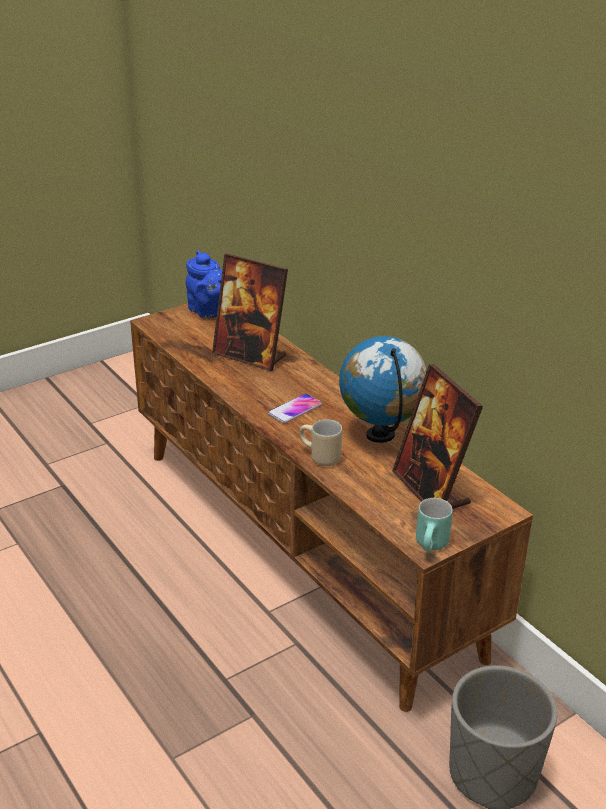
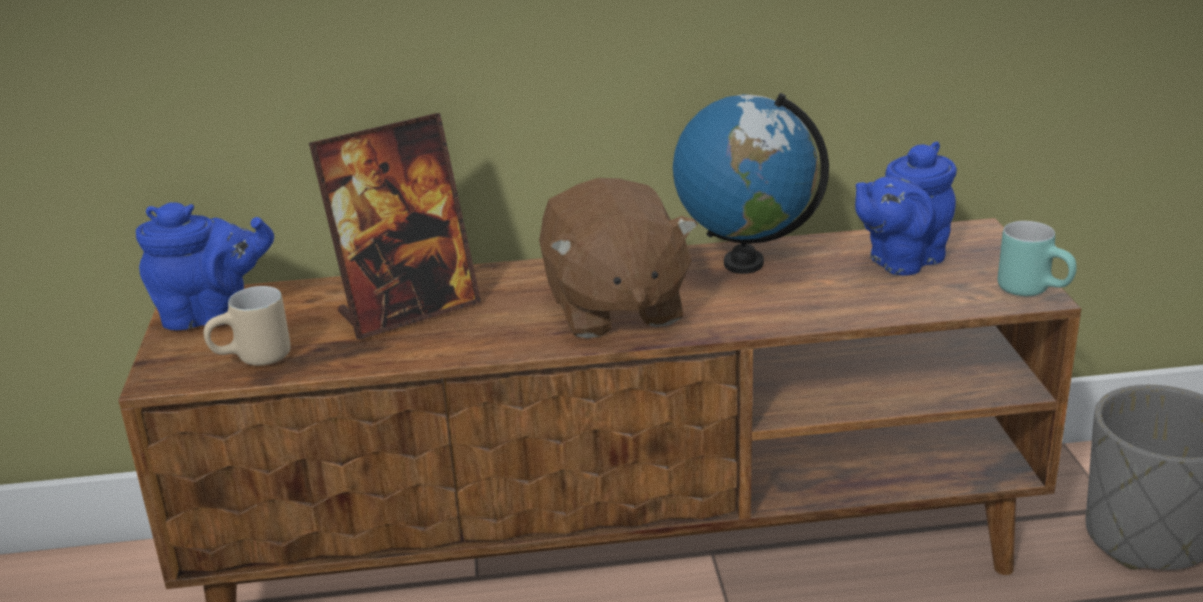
camera: 60 degrees left, 5 degrees down
(295, 409) = (613, 308): phone -> brown plush toy
(318, 457) = (764, 319): beige mug -> beige mug (253, 360)
(431, 489) = (901, 261): picture frame -> blue teapot

